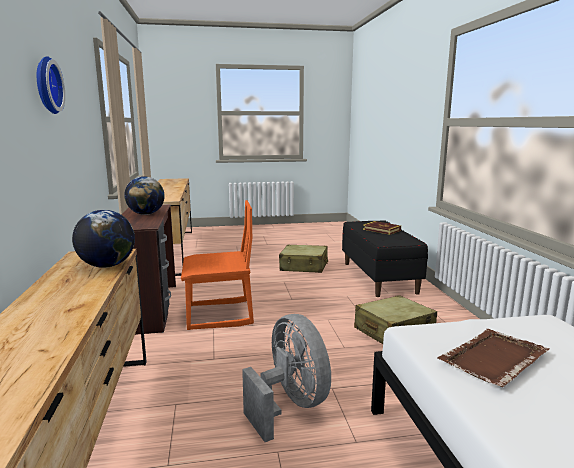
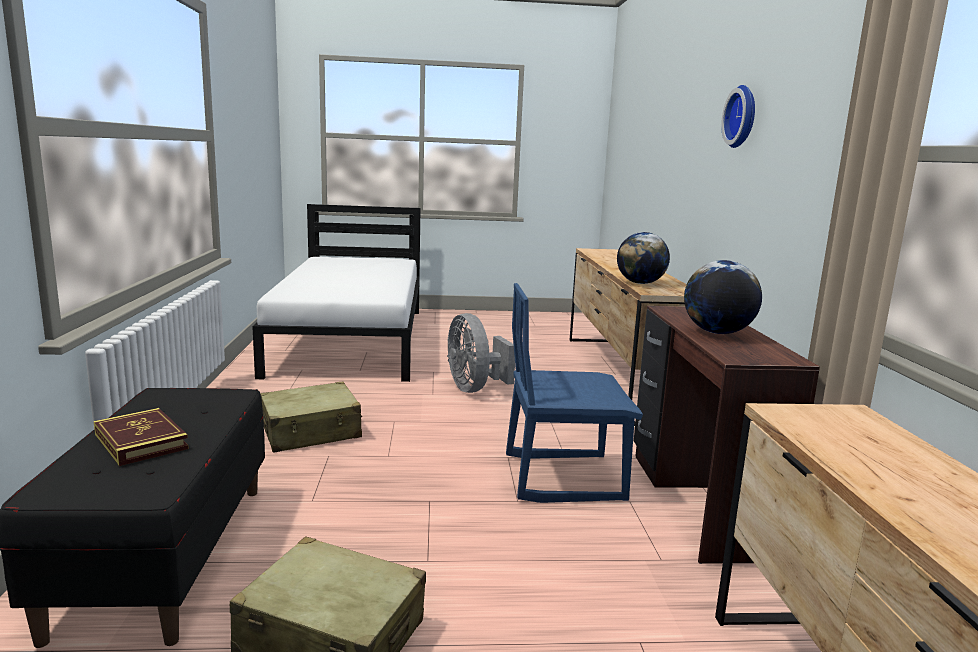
camera: 175 degrees left, 0 degrees up
(219, 315) = (563, 477): orange chair -> blue chair
(492, 359) = (362, 288): brown tray -> none

